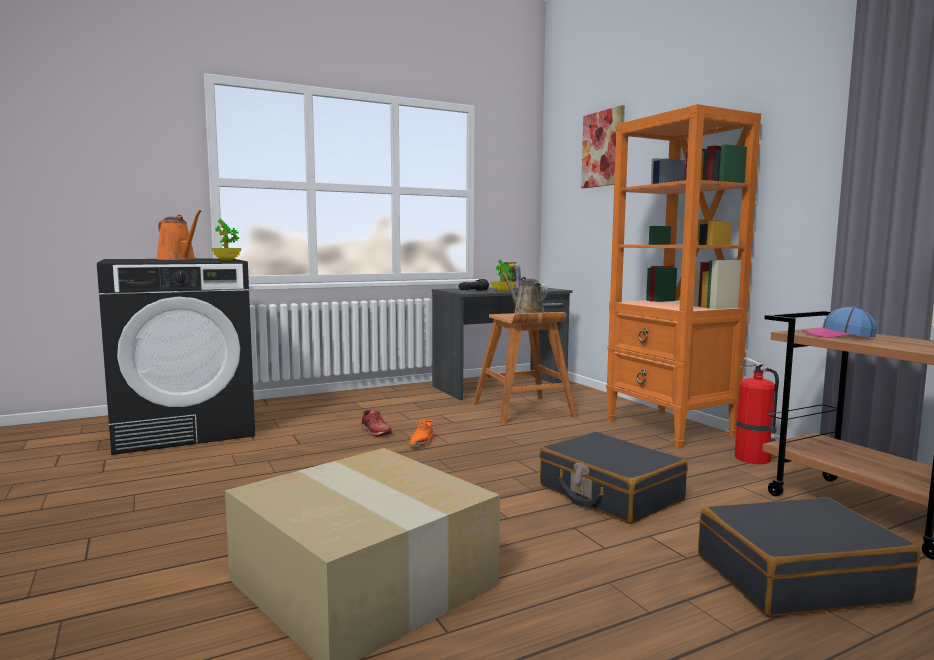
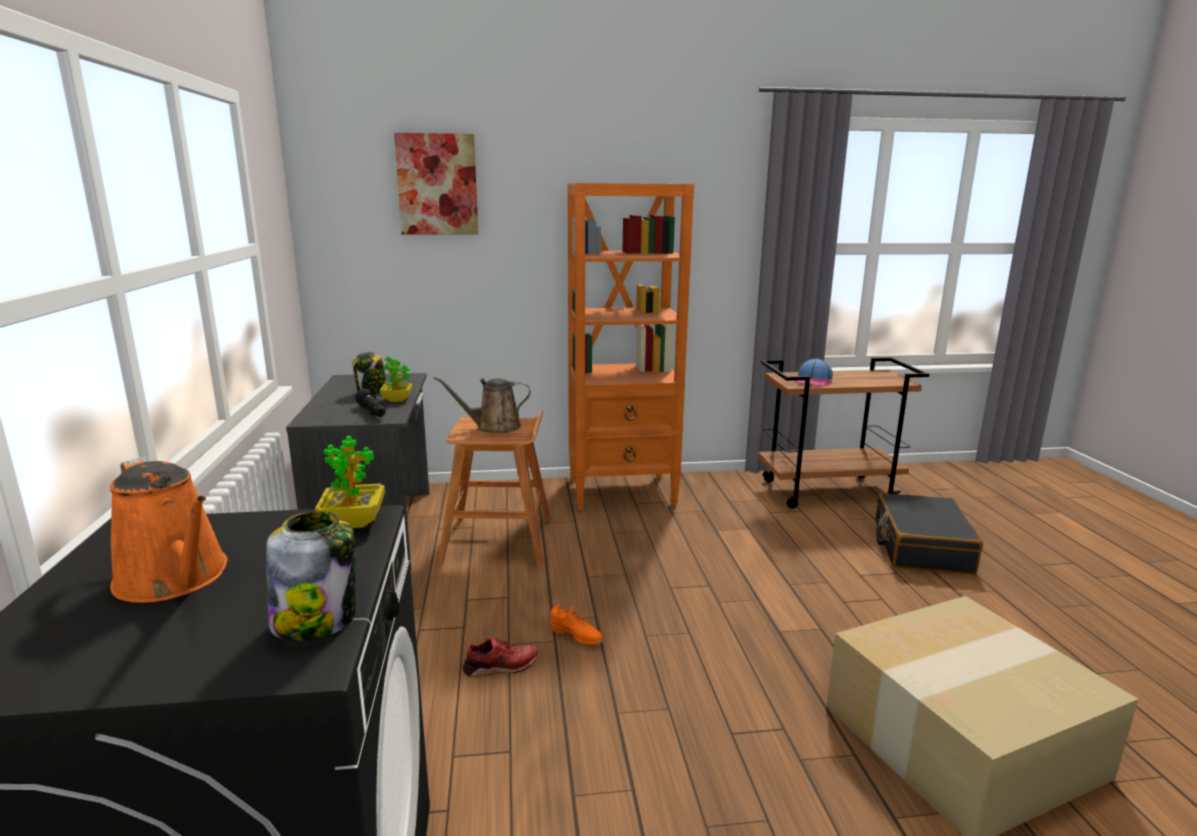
camera: 70 degrees left, 10 degrees up
(143, 261) = (316, 620): none -> jar
(178, 259) = (176, 579): orange watering can -> orange watering can turned 75 degrees clockwise
(609, 493) = (774, 566): black suitcase -> none
(754, 458) = (715, 487): fire extinguisher -> none

